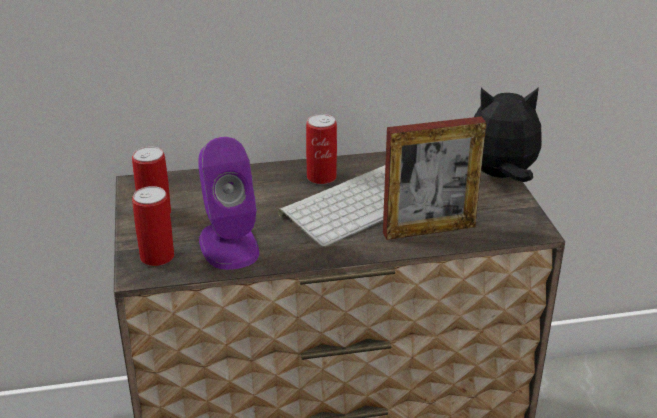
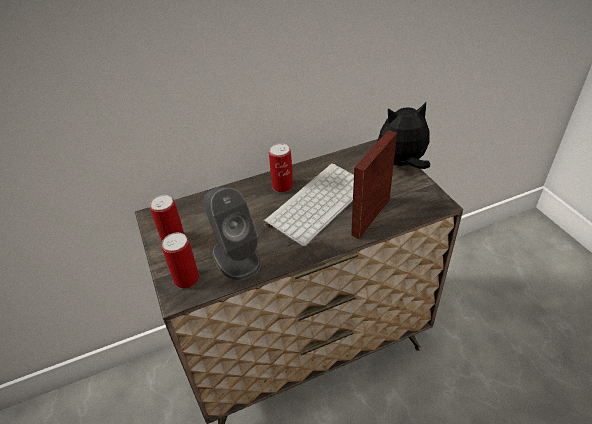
camera: 10 degrees left, 10 degrees up
(228, 245) = (235, 257): purple speaker -> grey speaker
(429, 230) = (371, 217): picture frame -> picture frame turned 150 degrees clockwise

